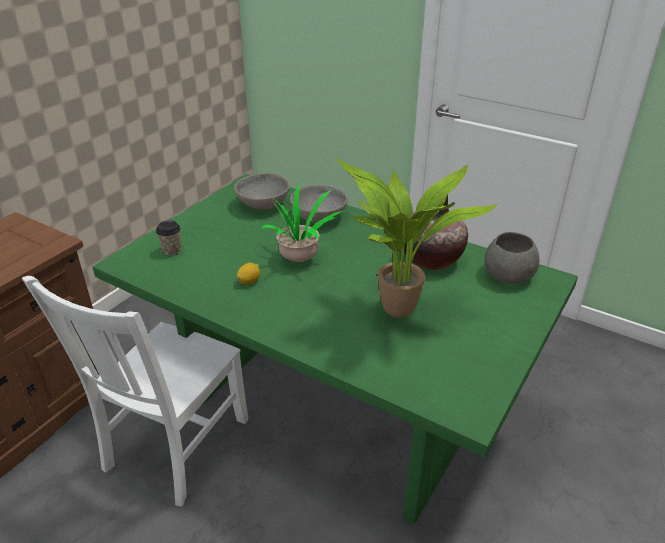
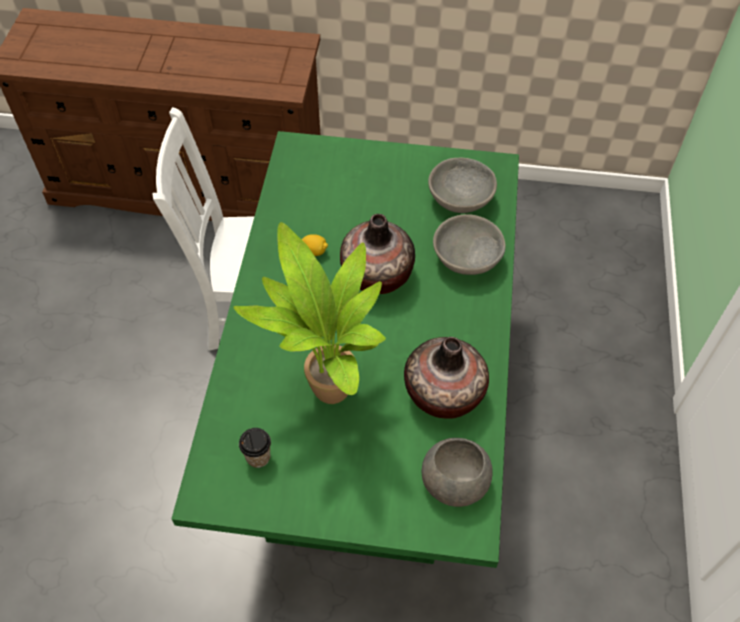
camera: 65 degrees right, 20 degrees up
(172, 251) = (331, 171): cup -> cup (258, 457)
(300, 258) = (377, 275): potted plant -> vase

